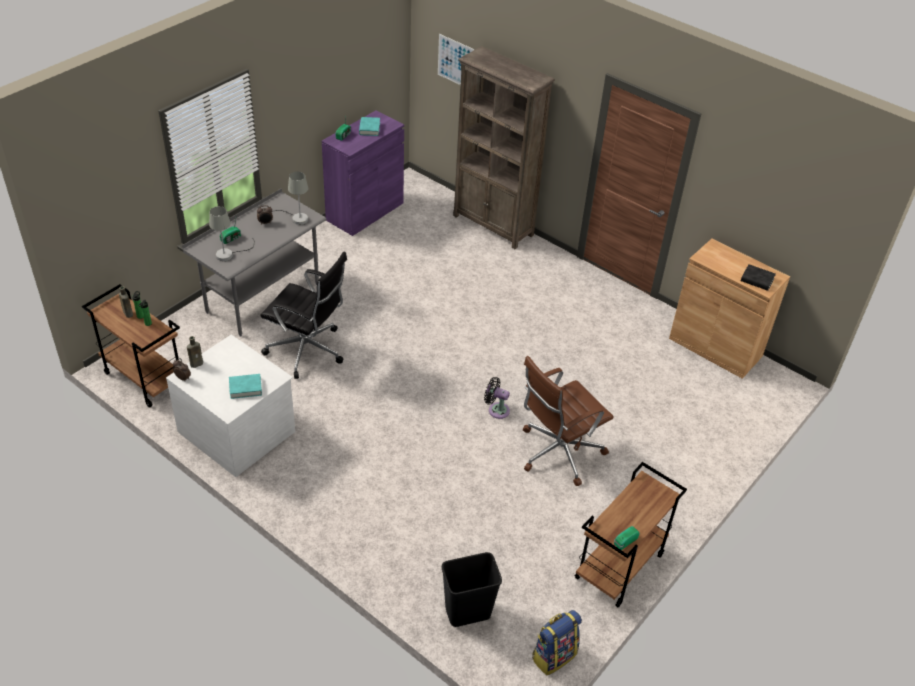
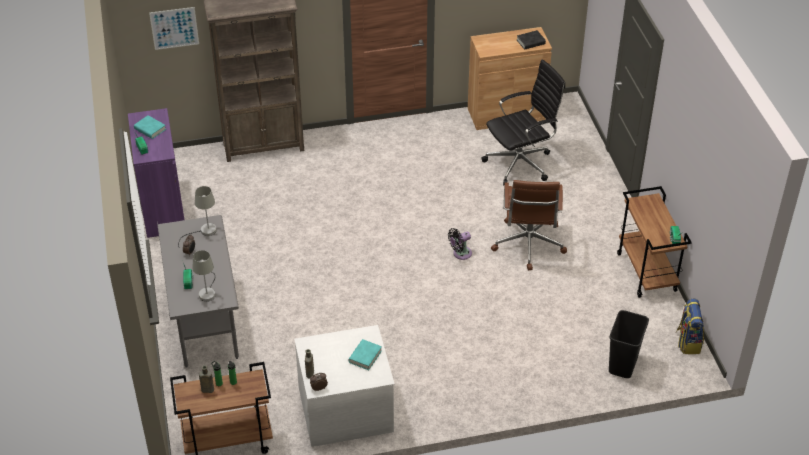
camera: 50 degrees left, 0 degrees up
(308, 351) = (297, 325): black office chair -> black office chair (521, 163)

